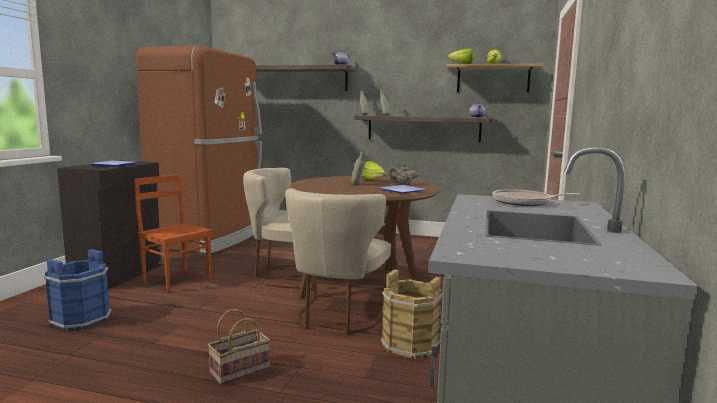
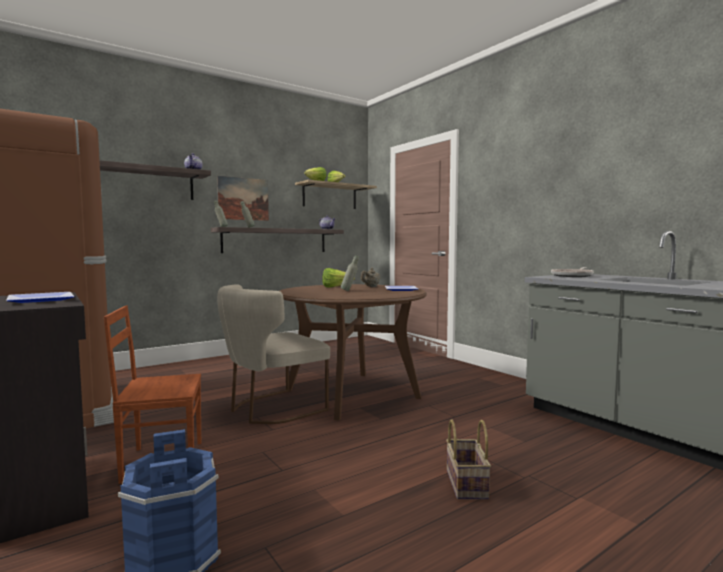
camera: 50 degrees left, 5 degrees down
(337, 317) = (403, 419): beige chair -> none
(392, 87) = (243, 199): none -> picture
(410, 345) = (486, 413): brown bucket -> none

